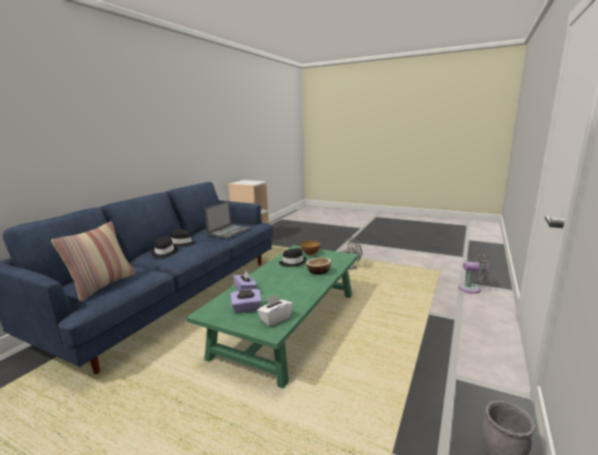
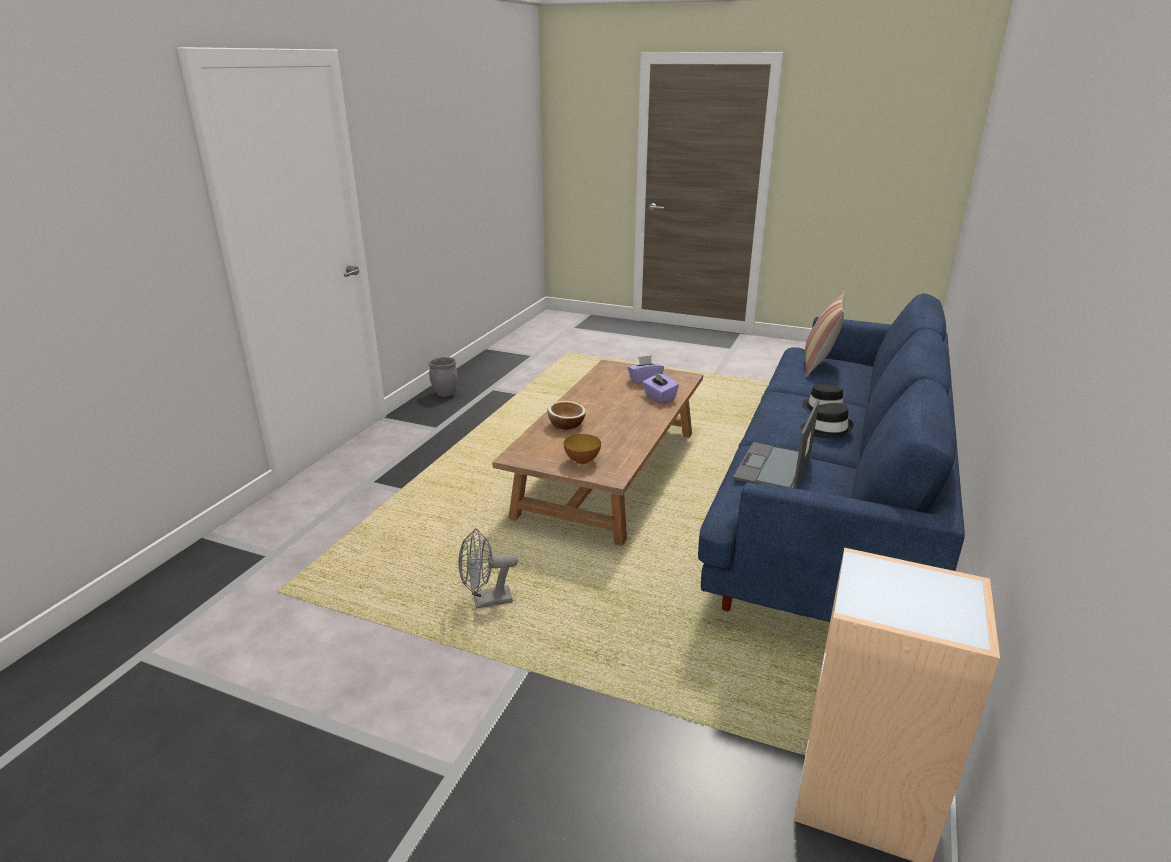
camera: 175 degrees right, 10 degrees up
(275, 319) = (610, 373): white tissue box -> none
(288, 322) = (610, 473): green coffee table -> brown coffee table
(292, 262) = (611, 441): black hat -> none
(472, 289) = (274, 538): grey fan -> none

